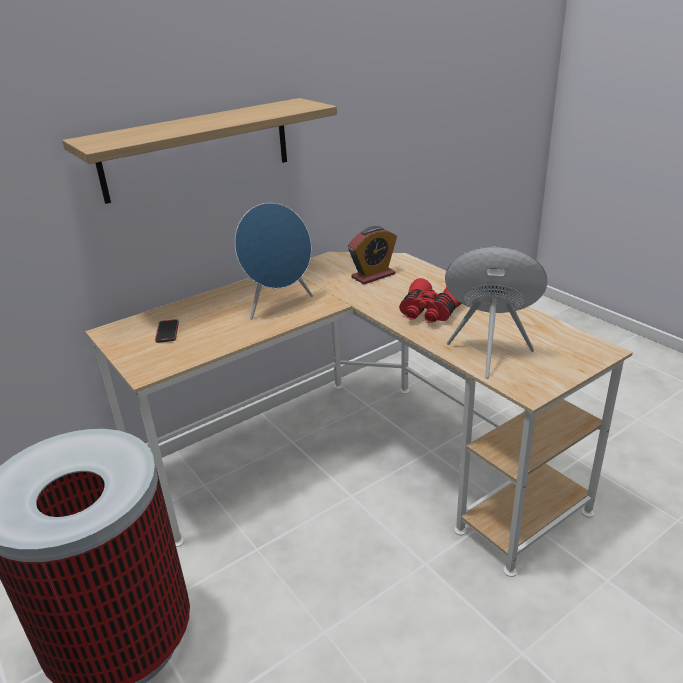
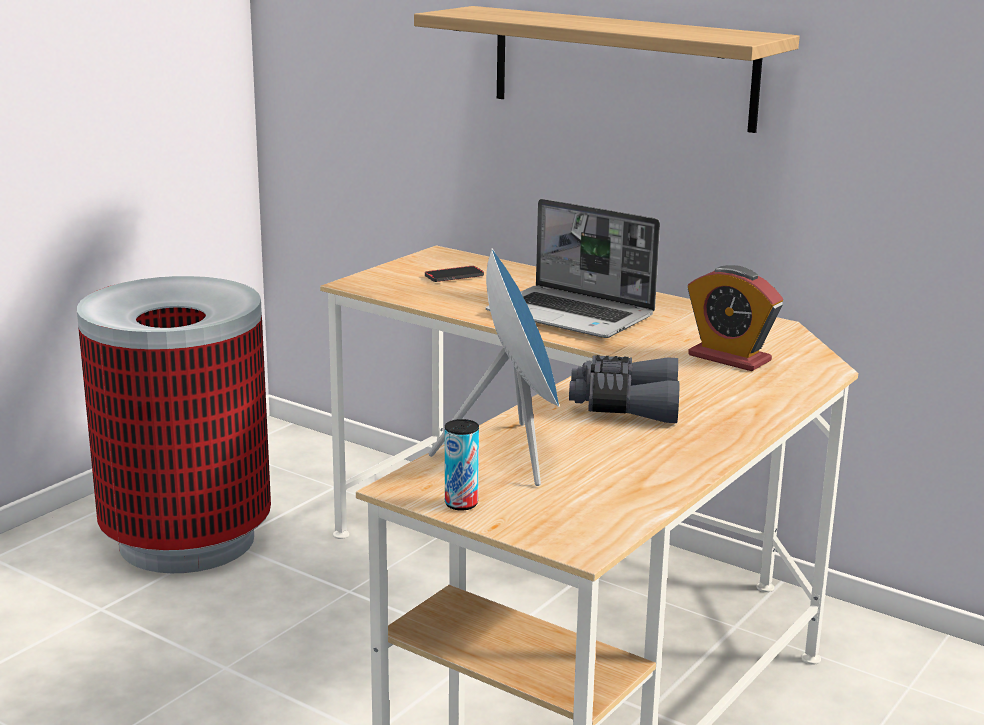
camera: 70 degrees right, 10 degrees down
(278, 305) = (573, 315): blue speaker -> laptop
(429, 312) = (624, 406): red binoculars -> grey binoculars
(554, 377) = (461, 504): none -> can

